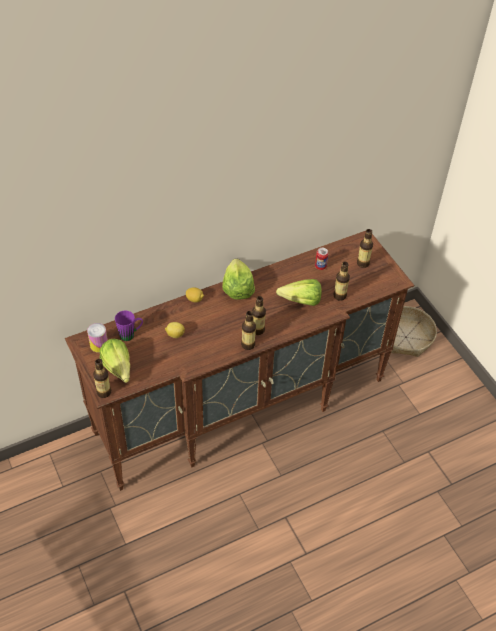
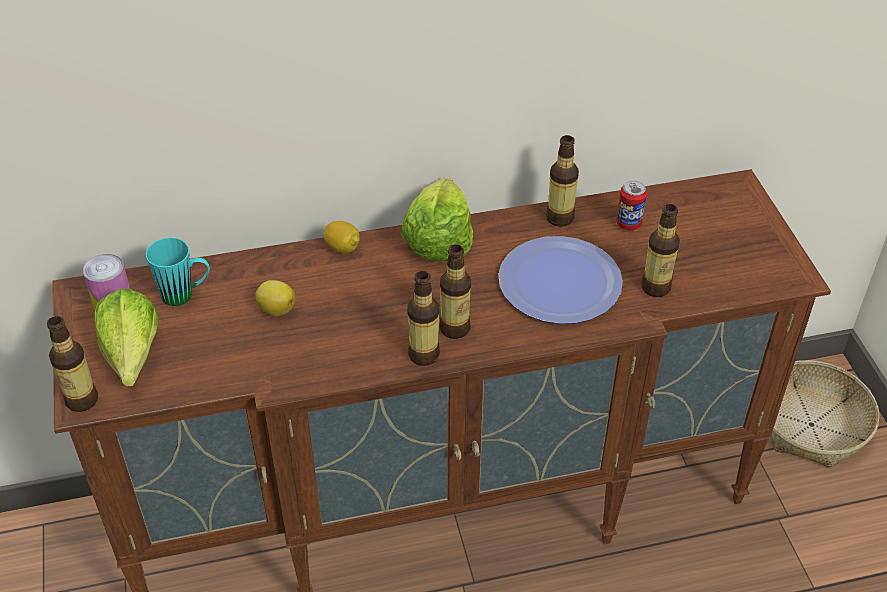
camera: 15 degrees right, 5 degrees down
(130, 334) = (185, 295): purple mug -> turquoise mug
(297, 300) = (560, 282): lettuce -> plate
(363, 263) = (723, 231): bottle -> bottle (559, 218)

